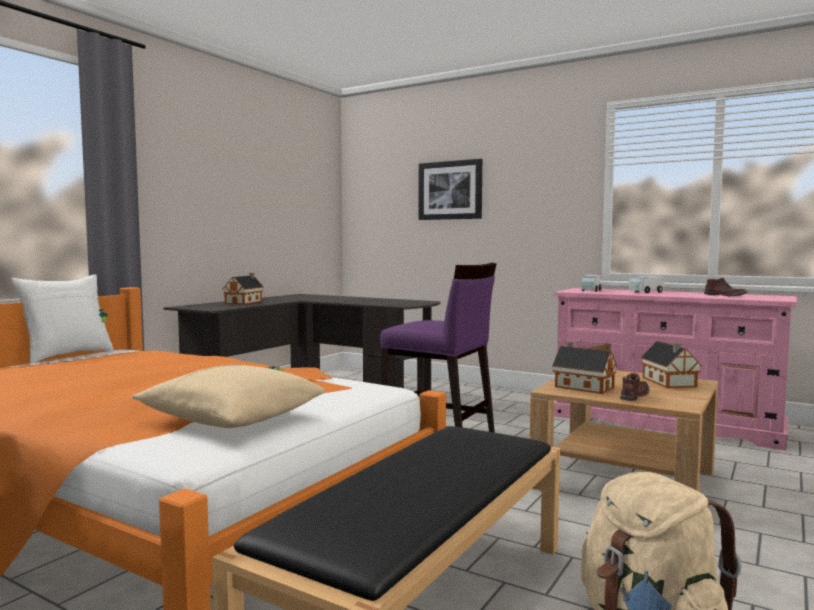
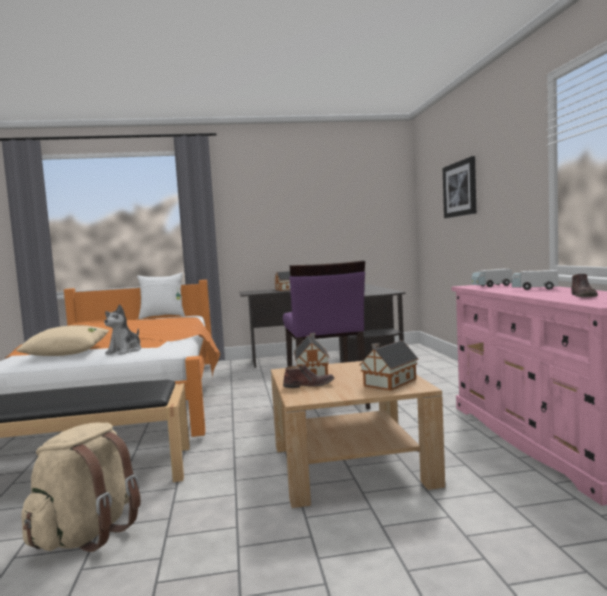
camera: 50 degrees right, 0 degrees up
(325, 399) = (125, 351): none -> plush toy

